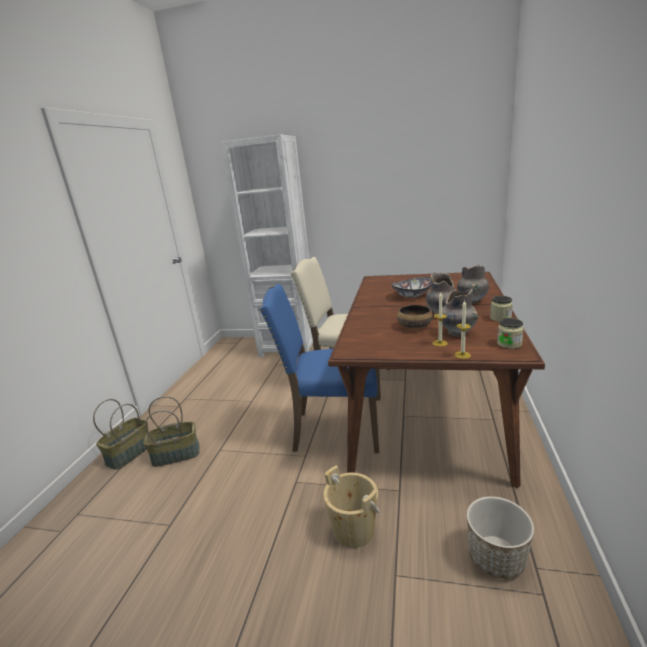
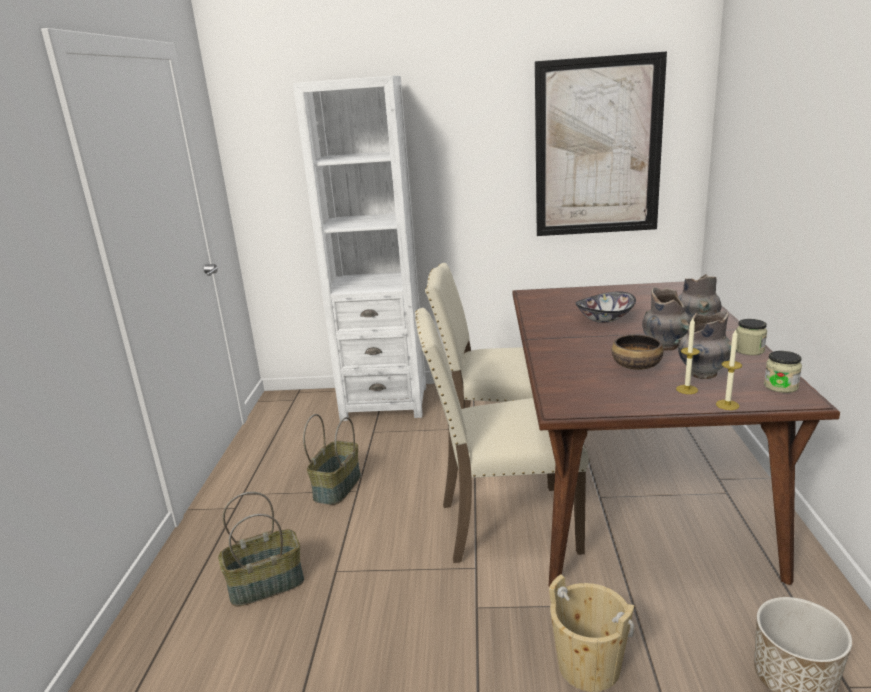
camera: 10 degrees left, 0 degrees up
(130, 453) = (184, 589): basket -> basket (337, 487)
(333, 429) = (504, 525): blue chair -> beige chair
(427, 181) = (598, 148): none -> picture

